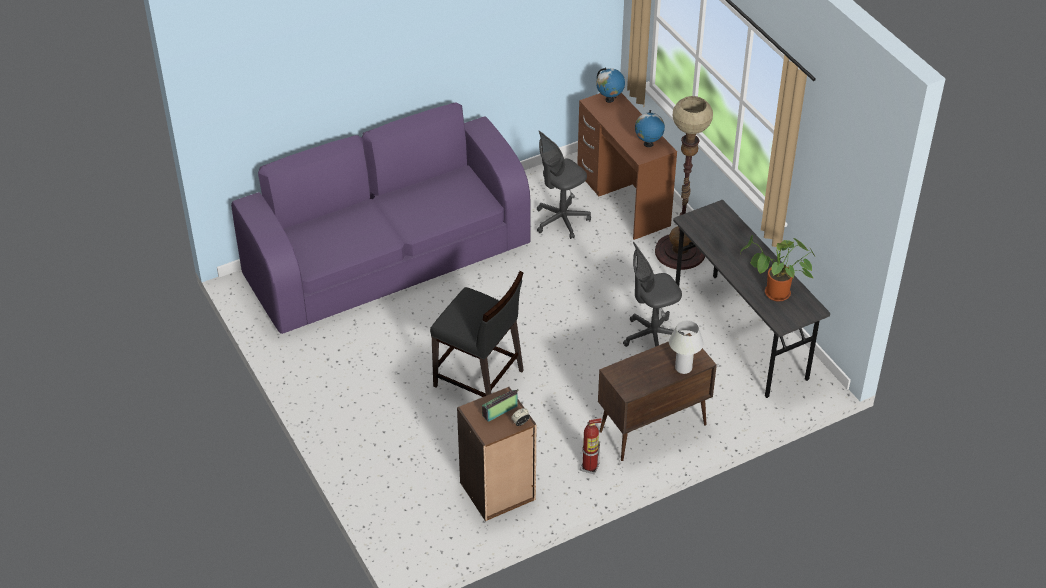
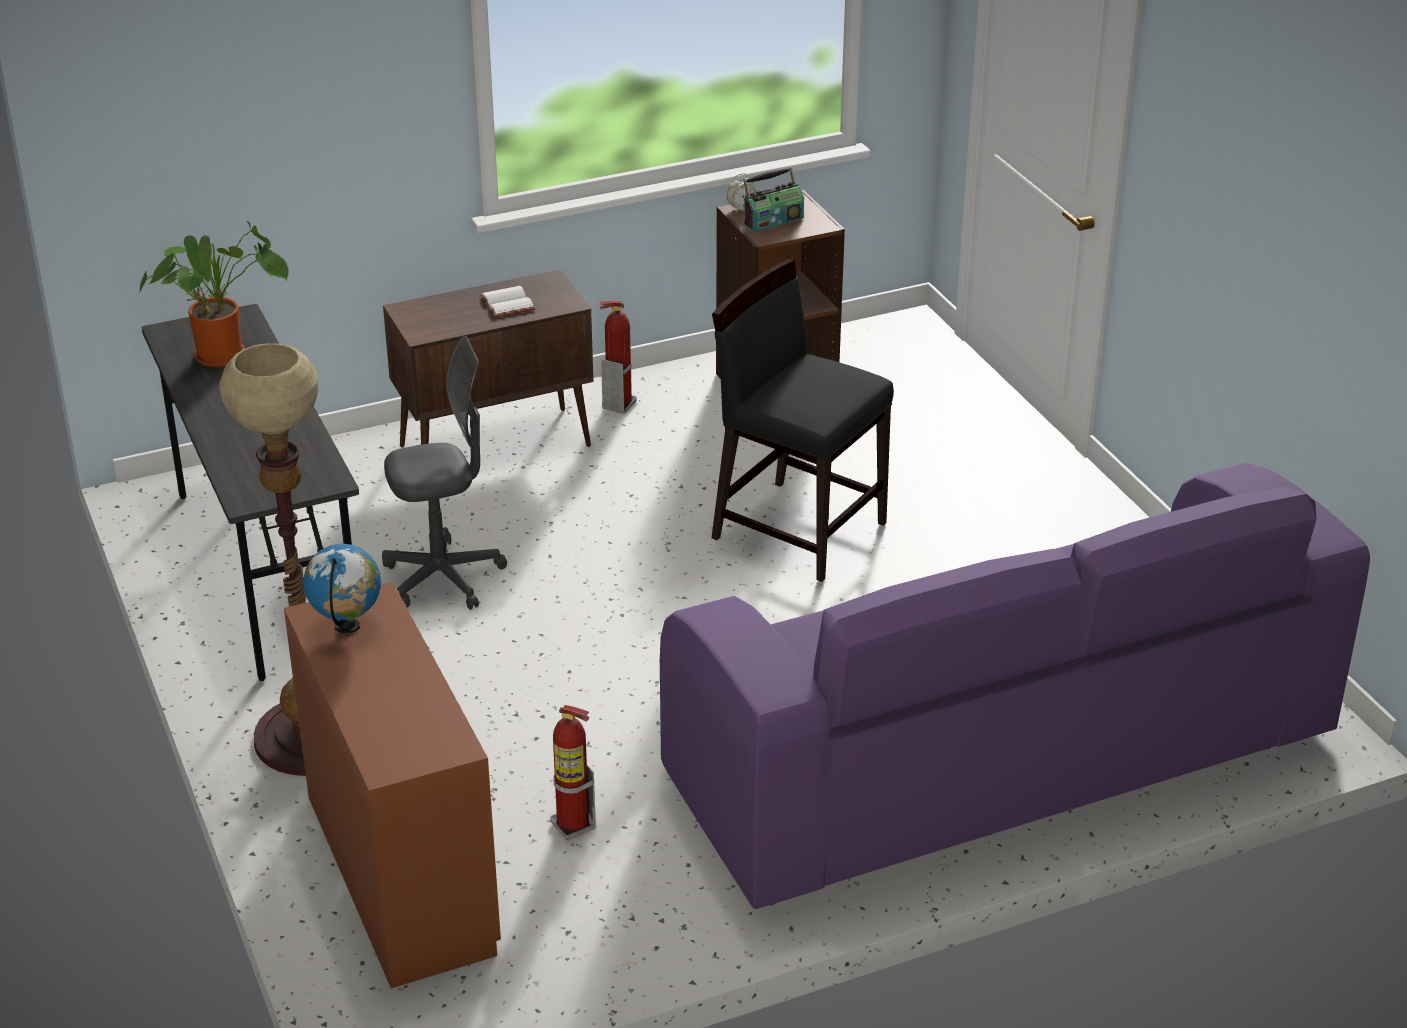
camera: 175 degrees left, 10 degrees down
(561, 221) = (573, 826): grey office chair -> fire extinguisher
(609, 100) = (402, 752): globe -> none
(648, 370) = (506, 303): none -> white book
(683, 368) = (443, 302): white table lamp -> none

